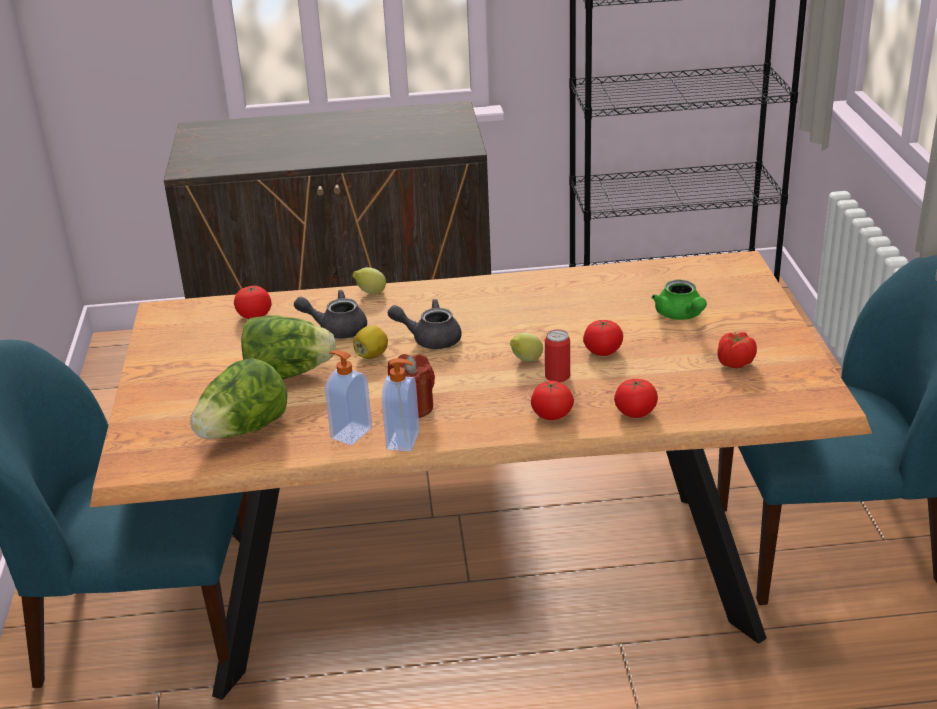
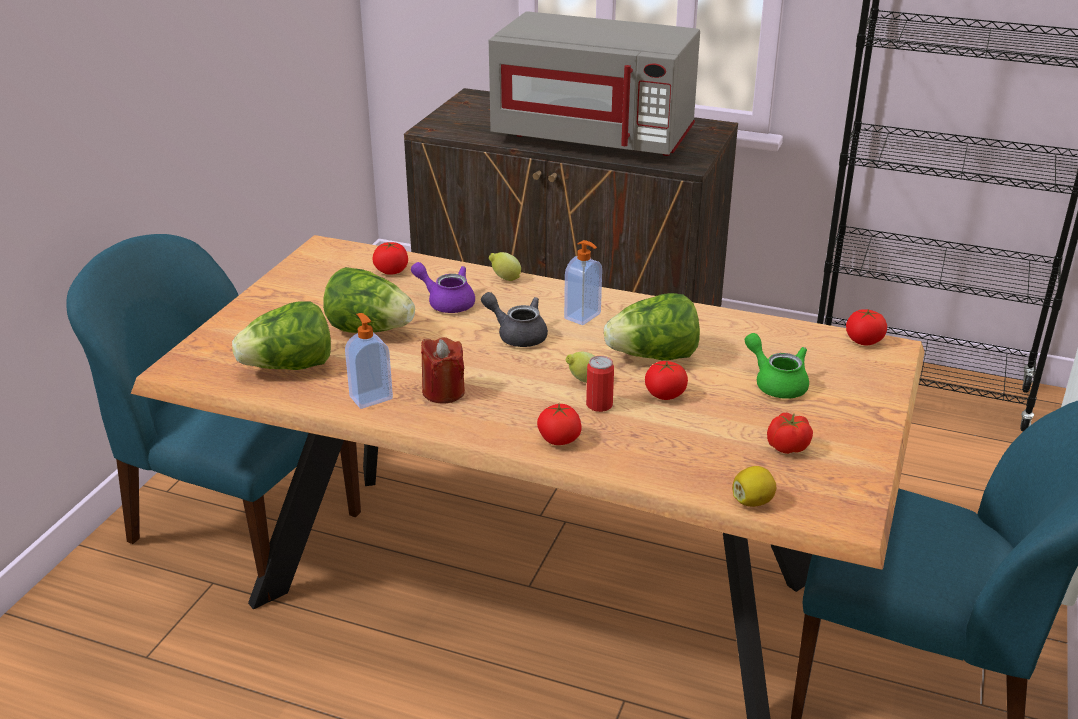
camera: 25 degrees right, 0 degrees up
(336, 329) = (446, 302): grey teapot -> purple teapot
(356, 142) = (594, 137): none -> grey microwave
(372, 355) = (454, 334): lemon -> lemon (752, 501)
(404, 440) = (408, 419): soap dispenser -> soap dispenser (583, 316)
(564, 323) = (653, 357): none -> lettuce
(635, 412) = (640, 463): tomato -> tomato (864, 341)
(681, 315) = (776, 383): green teapot -> green teapot turned 135 degrees clockwise

